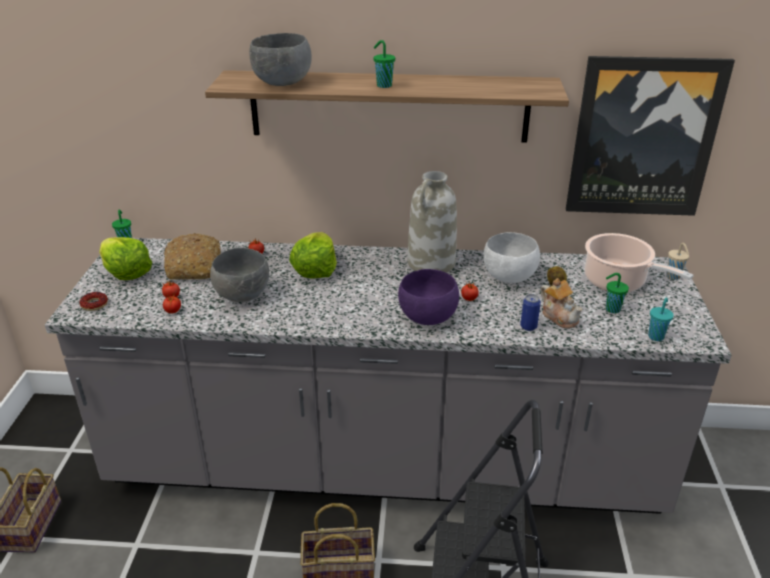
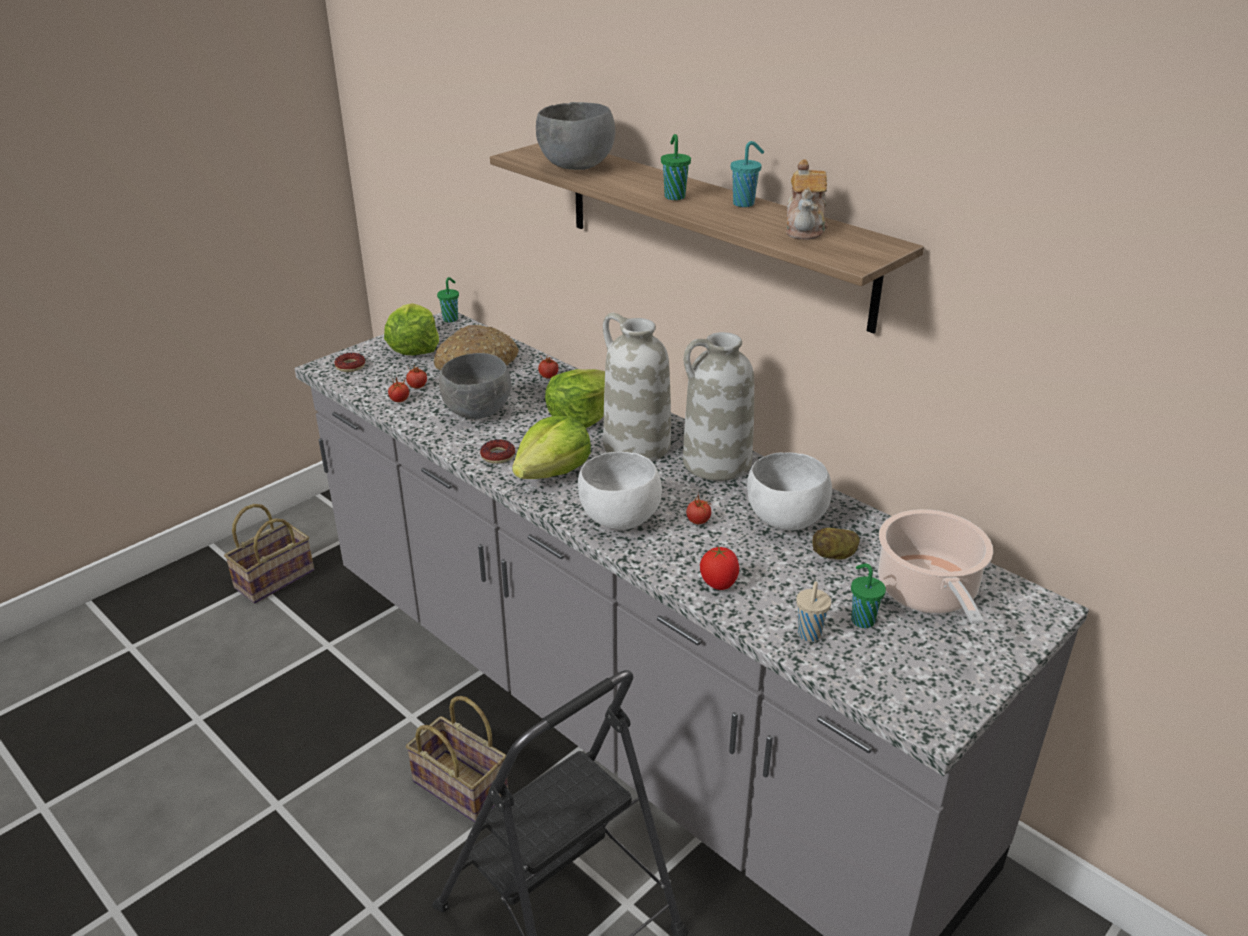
camera: 40 degrees right, 0 degrees up
(299, 316) = (498, 456): none -> donut
(349, 310) = (553, 472): none -> lettuce
(373, 273) = (635, 446): none -> white vase
(427, 319) = (618, 520): purple bowl -> white bowl
(528, 326) = (719, 585): can -> tomato
(559, 316) = (776, 594): teapot -> teapot (805, 228)
(643, 138) = (1045, 381): picture -> none
(656, 336) = (869, 682): turquoise cup -> turquoise cup (745, 204)
(673, 277) = (1028, 626): beige cup -> beige cup (809, 635)

